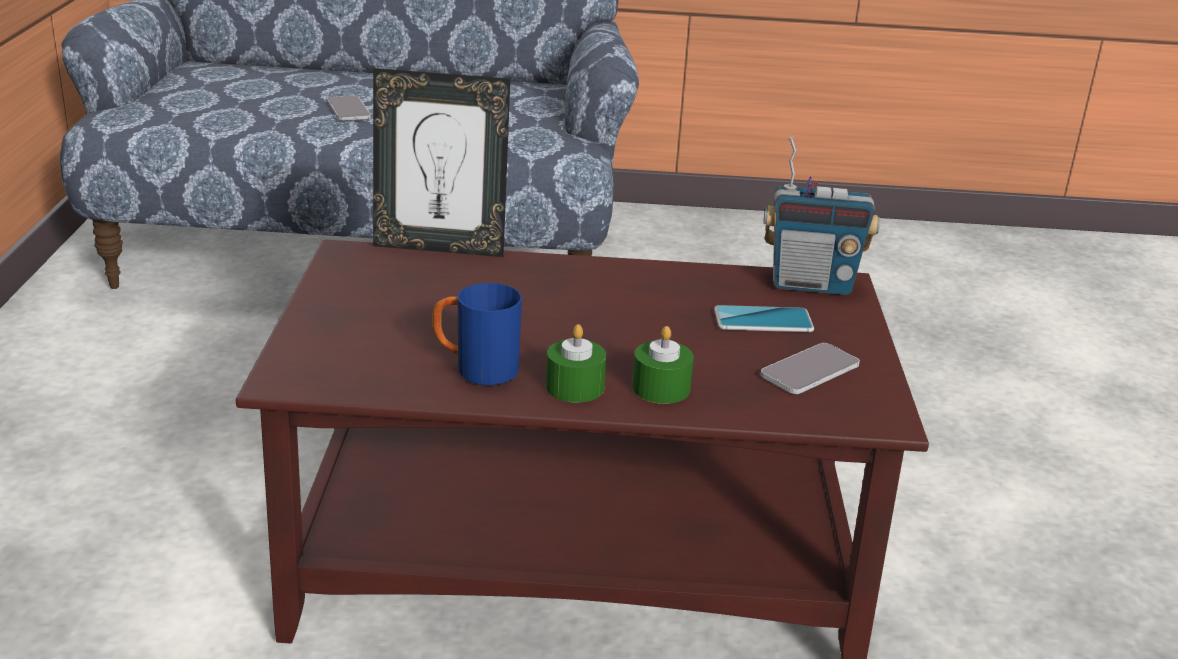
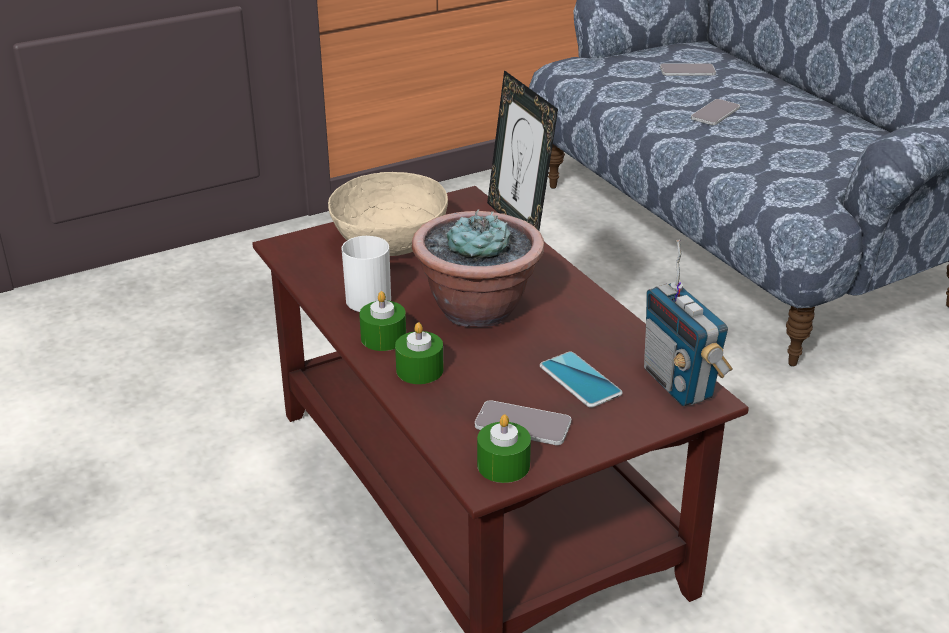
camera: 60 degrees right, 5 degrees up
(244, 86) = (687, 71): none -> phone
(372, 318) = (390, 240): none -> beige bowl
(475, 369) = (365, 296): blue mug -> white mug
(581, 322) = (477, 309): none -> potted plant
(867, 402) = (503, 465): none -> green candle

